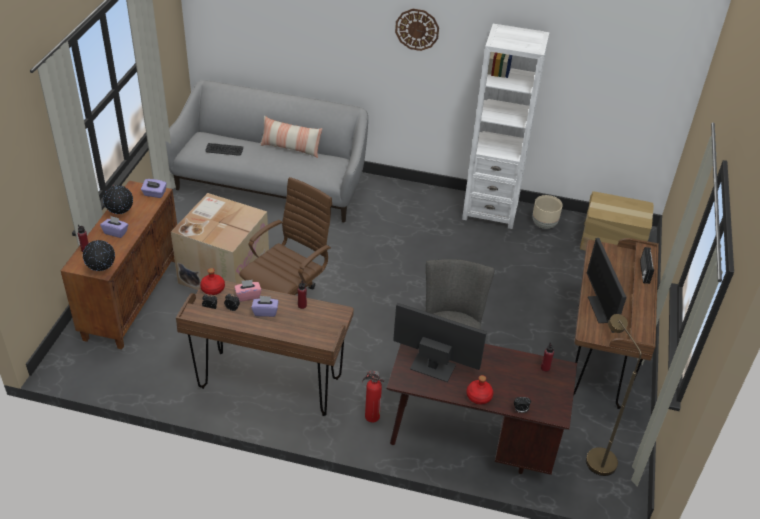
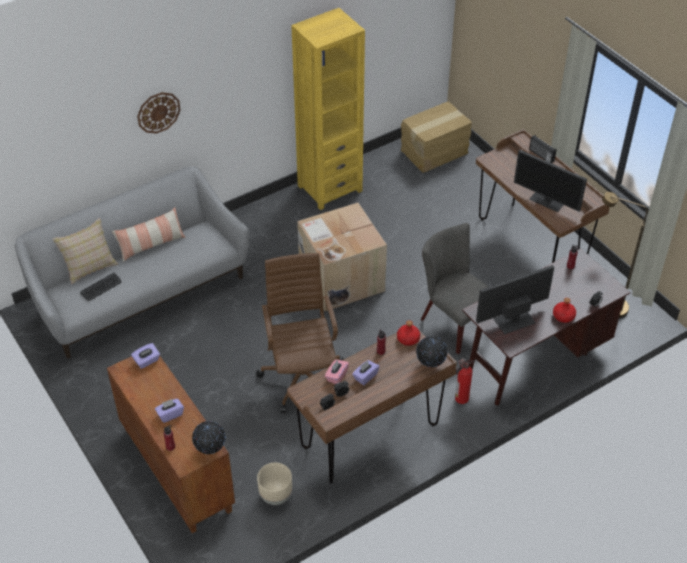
camera: 45 degrees left, 5 degrees up
(120, 214) = (148, 398): globe -> globe (430, 364)
(213, 289) = (306, 393): red bottle -> red bottle (408, 339)
(224, 271) = (213, 389): cardboard box -> cardboard box (340, 279)
(237, 134) = (89, 266): none -> beige pillow
(417, 29) = (223, 66): wall clock -> wall clock (158, 112)
(490, 211) = (329, 188): white bookcase -> yellow bookcase
(544, 225) = (378, 171): beige planter -> beige planter (276, 495)

